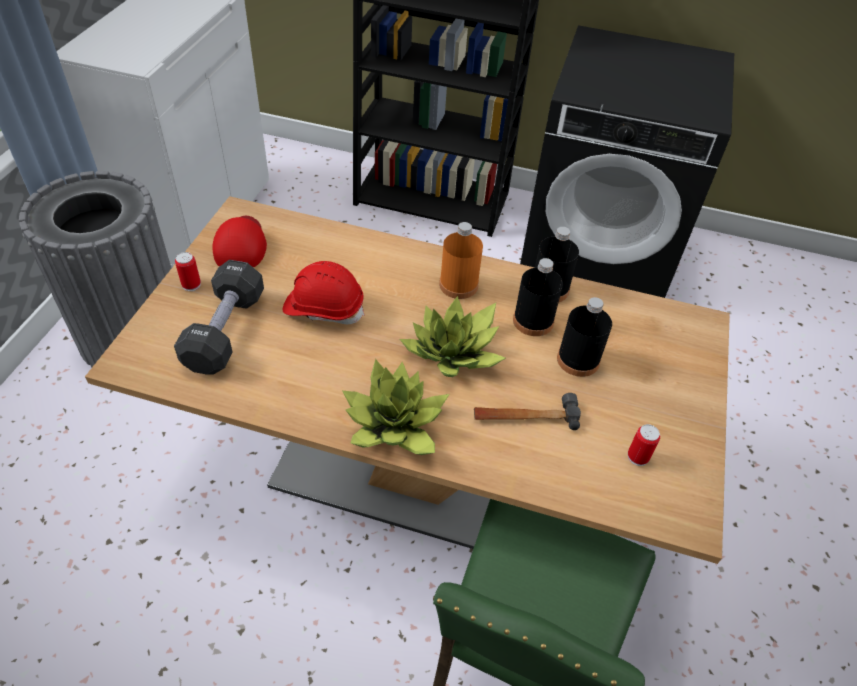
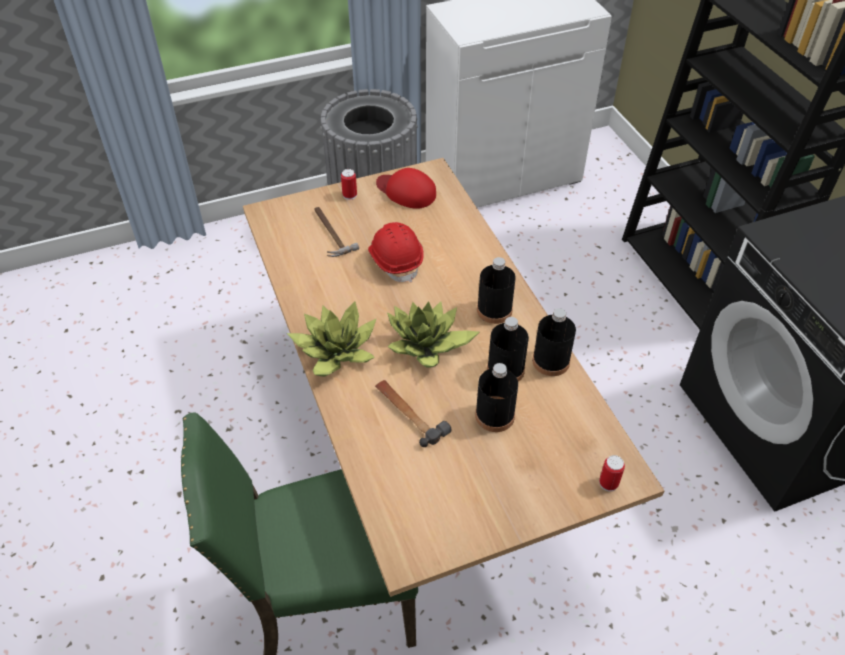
camera: 55 degrees right, 0 degrees up
(225, 331) = (330, 233): black dumbbell -> hammer
(241, 245) = (406, 191): red cap -> red cap turned 105 degrees counterclockwise
(458, 285) = (494, 310): orange bottle -> black bottle
(638, 457) = (435, 497): can -> can (608, 483)

